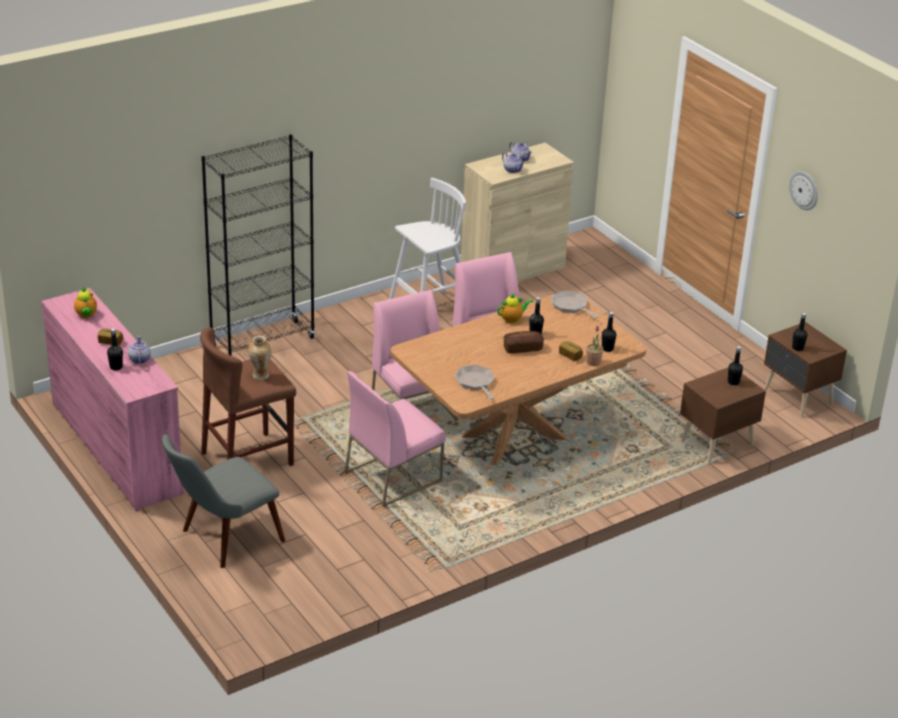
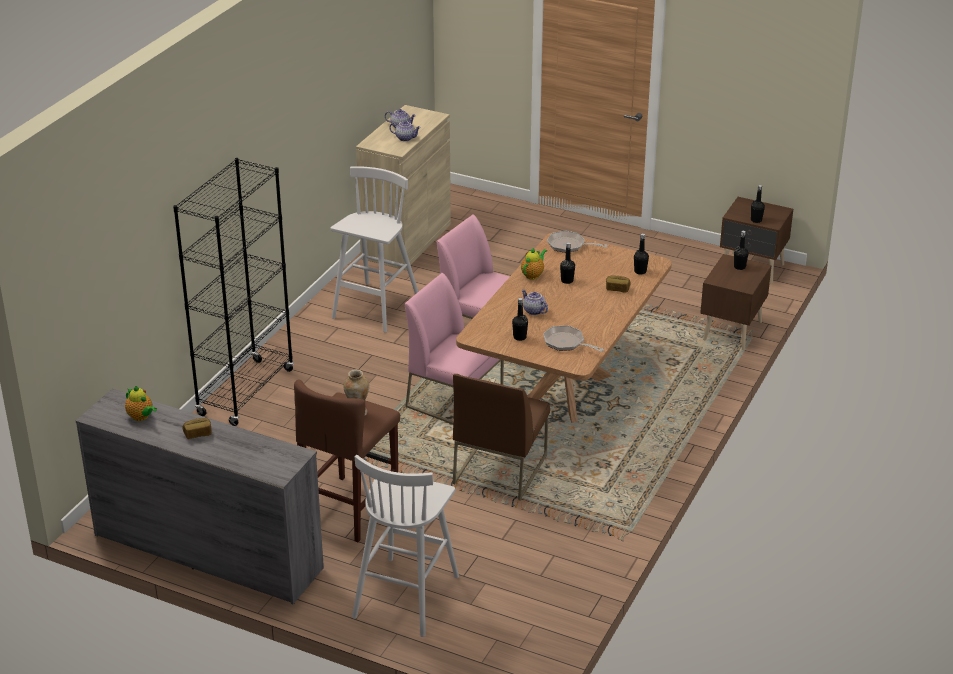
camera: 30 degrees left, 0 degrees up
(116, 367) = (232, 456): black bottle -> black bottle (519, 337)
(117, 447) = (208, 551): pink dresser -> grey dresser
(139, 359) = (247, 439): teapot -> teapot (533, 311)
(222, 540) = (407, 595): grey chair -> white stool
(393, 476) = (499, 468): pink chair -> brown chair
(522, 348) = (571, 297): bread -> none
(593, 362) = (642, 287): potted plant -> none
(804, 190) = (717, 71): wall clock -> none

